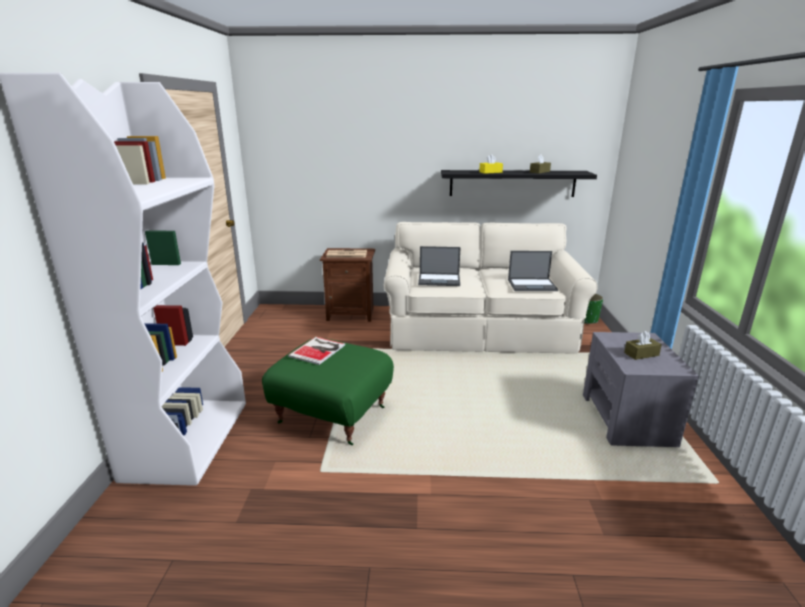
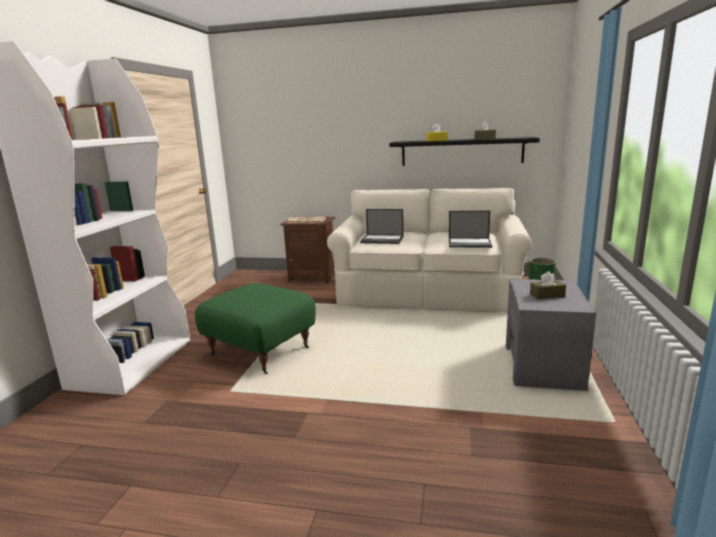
camera: 10 degrees right, 5 degrees down
(319, 350) = (248, 290): book -> none

